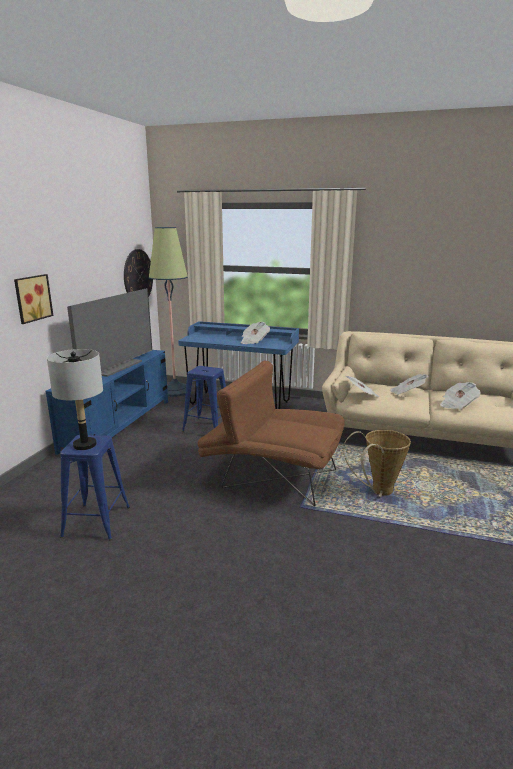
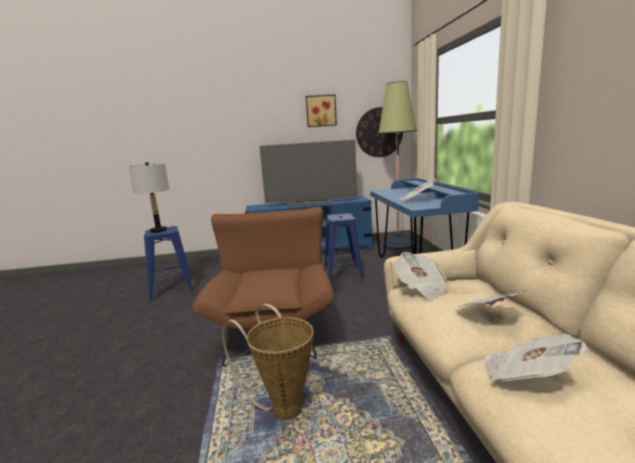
camera: 65 degrees right, 5 degrees down
(32, 298) = (243, 139): picture -> picture (321, 111)

